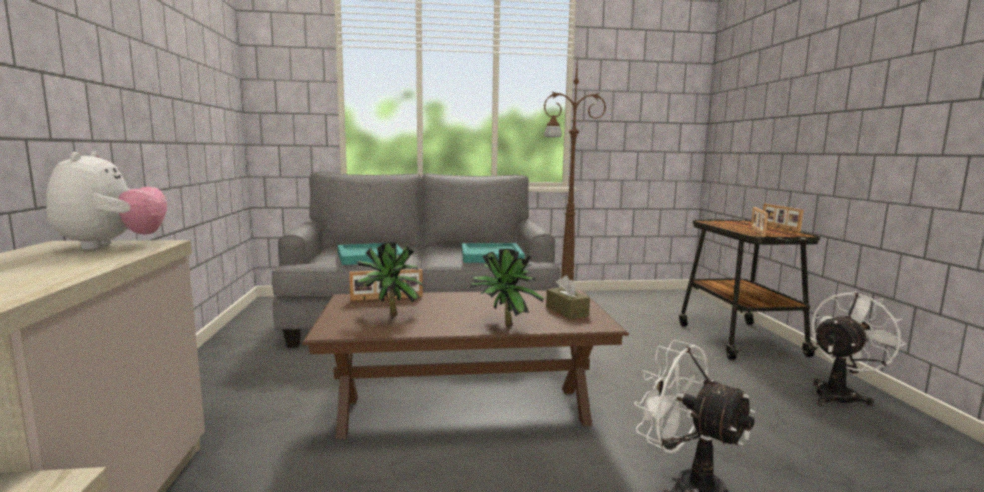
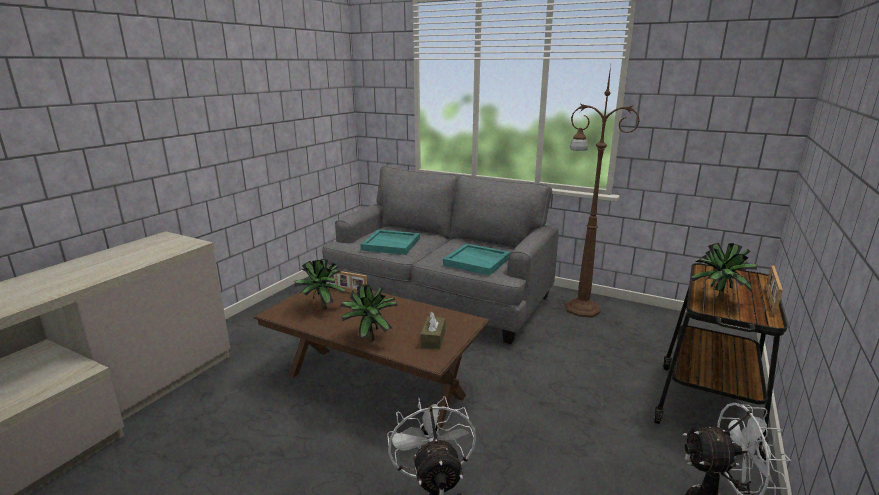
camera: 35 degrees right, 10 degrees up
(112, 245) = (175, 242): plush toy -> none
(756, 232) = (718, 301): picture frame -> potted plant

